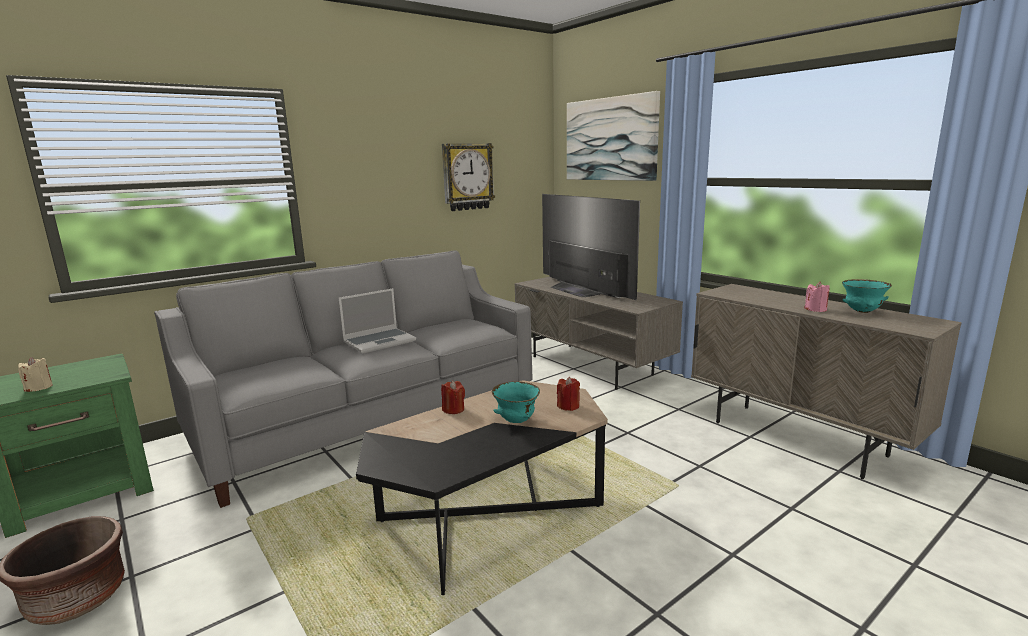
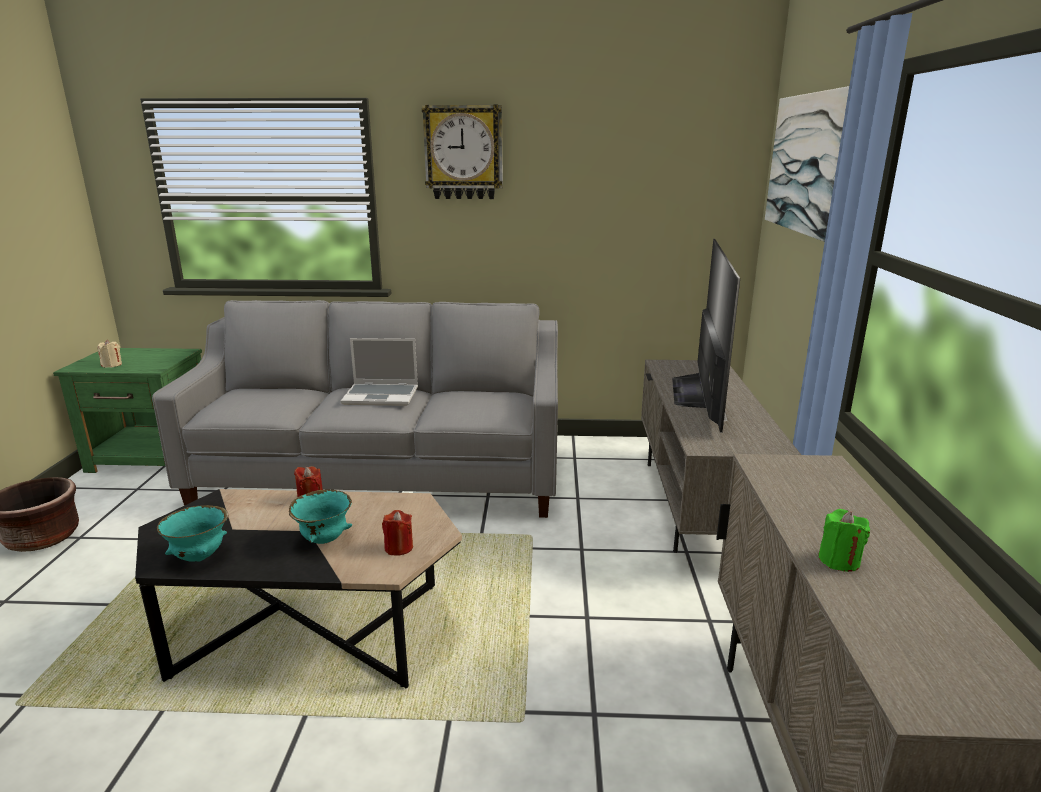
camera: 40 degrees right, 5 degrees up
(467, 177) = (603, 205): wall clock -> wall clock (464, 153)
(815, 309) = (839, 560): pink candle -> green candle
(862, 311) = (922, 605): turquoise bowl -> turquoise bowl (199, 557)

